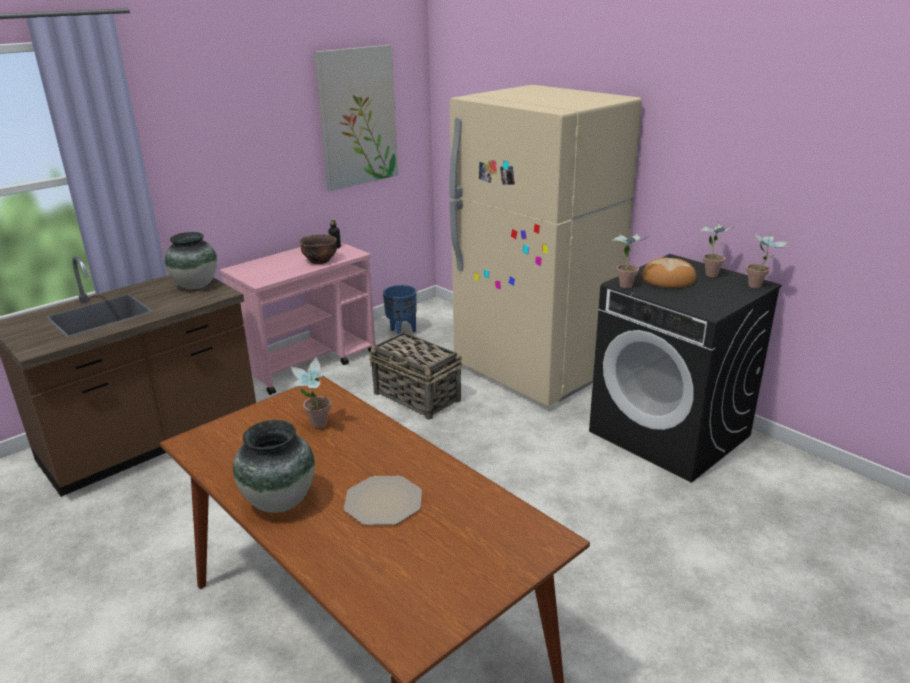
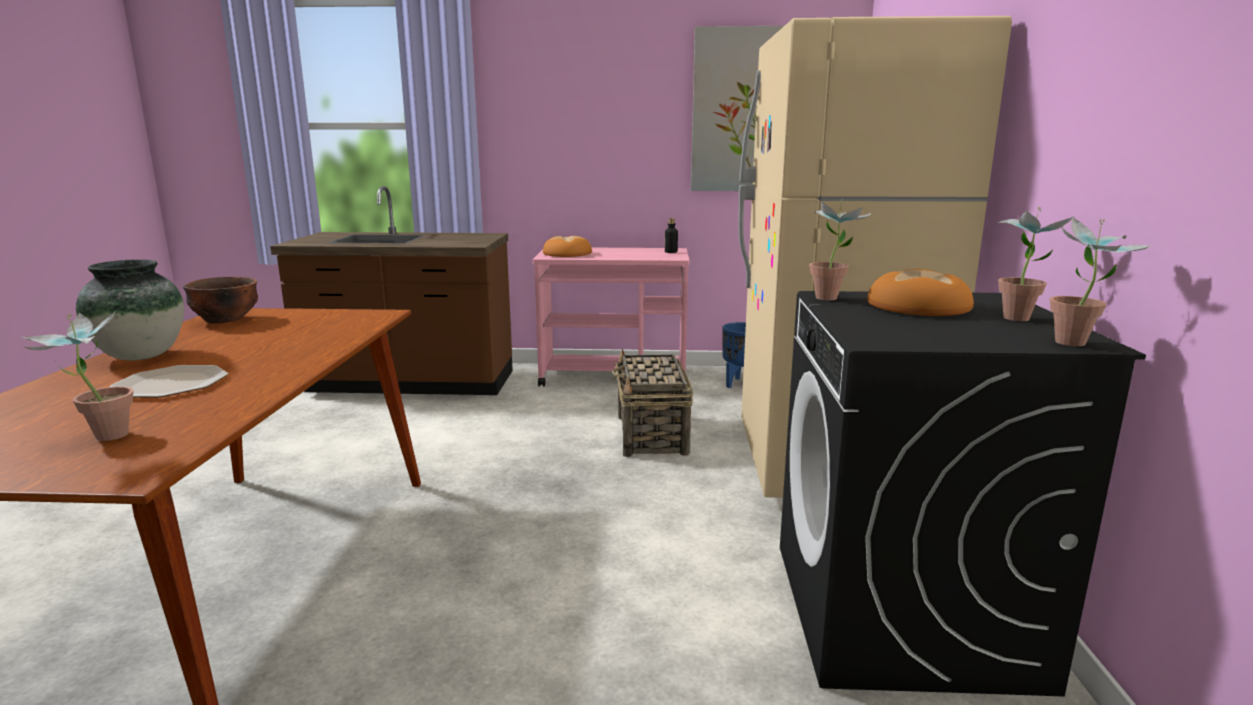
camera: 45 degrees right, 10 degrees down
(196, 286) = (473, 239): vase -> none
(264, 273) = (567, 253): none -> bread
(317, 427) = (302, 331): potted plant -> potted plant (99, 437)
(319, 261) = (630, 256): brown bowl -> brown bowl (225, 320)

